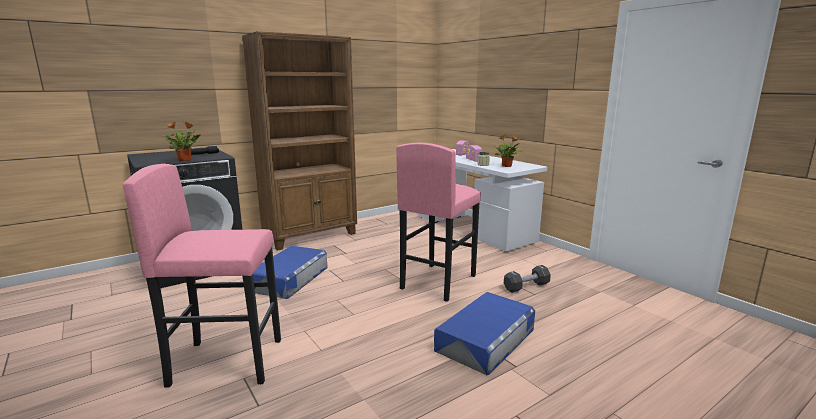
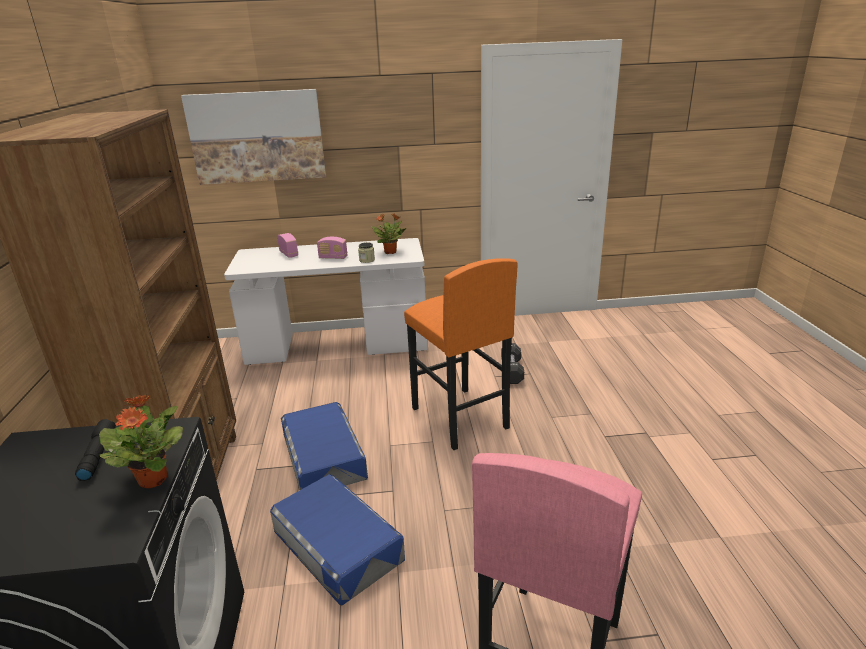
camera: 60 degrees left, 10 degrees up
(437, 282) = (459, 418): pink stool -> orange stool
(471, 76) = (257, 137): none -> picture
(485, 340) = (597, 432): blue storage box -> blue storage box (324, 456)

